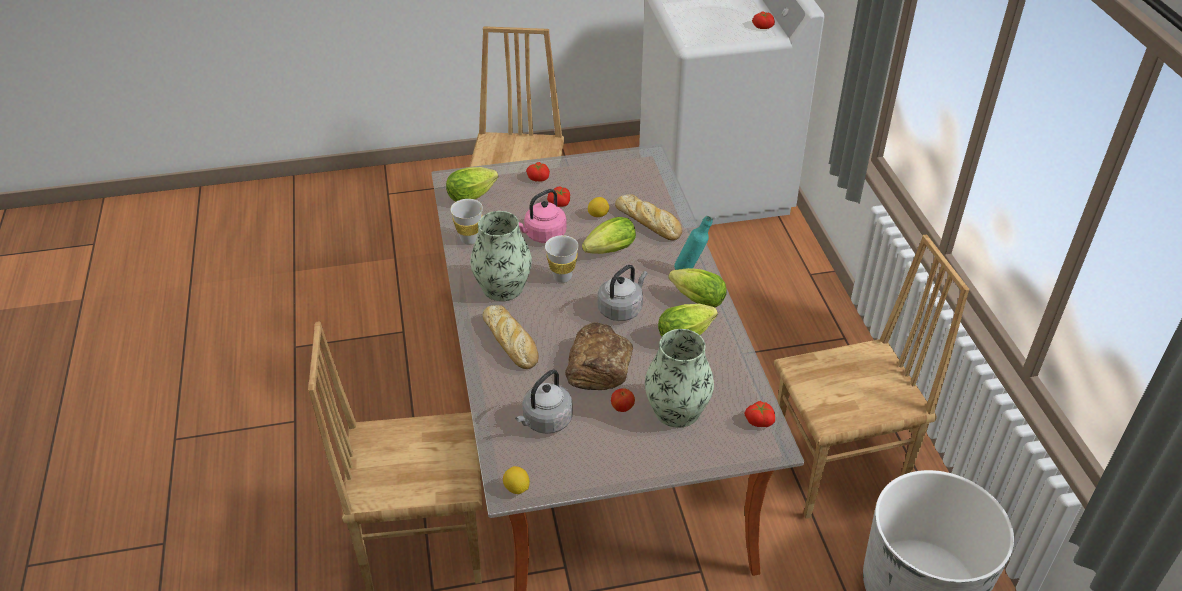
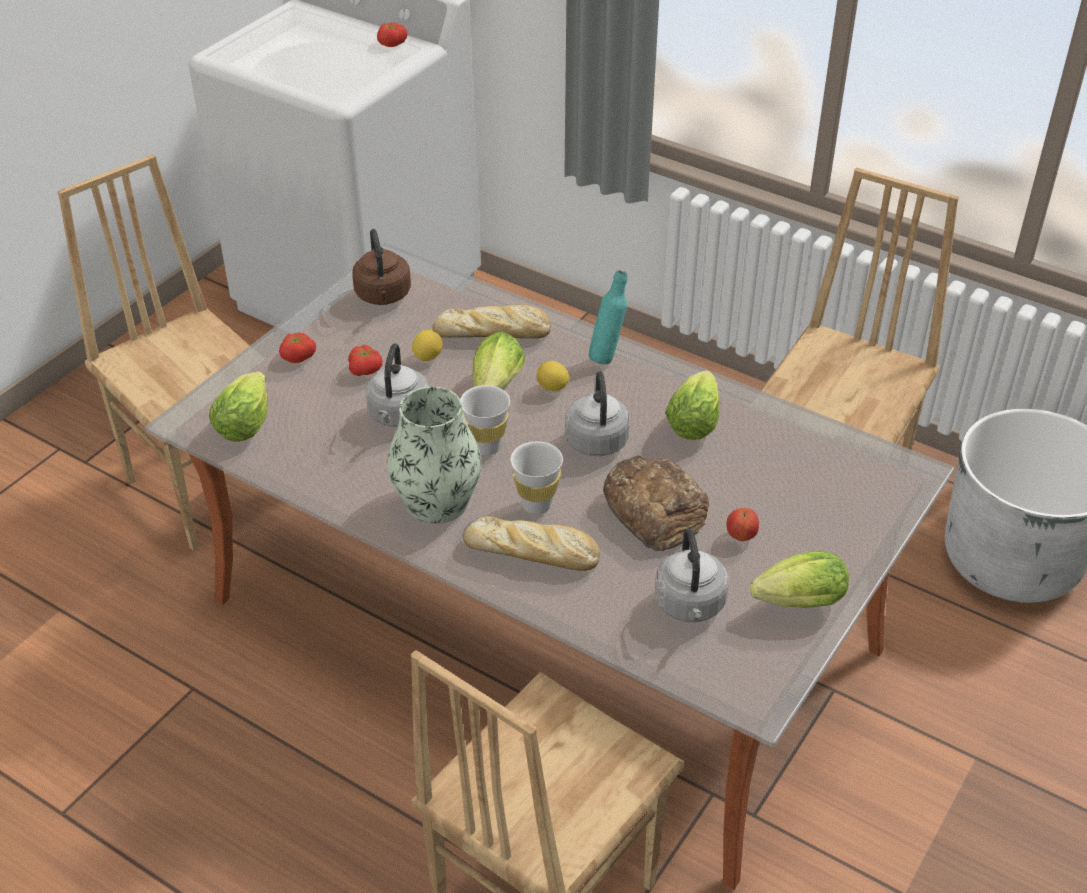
camera: 45 degrees left, 0 degrees up
(469, 239) = (316, 474): white cup -> white cup (536, 505)
(516, 488) = (762, 694): lemon -> lemon (552, 388)
(543, 235) = (398, 416): pink kettle -> grey kettle
(620, 171) = (383, 296): none -> brown kettle
(677, 410) = (790, 500): vase -> none
(694, 299) = (651, 381): lettuce -> lettuce (795, 603)
(759, 420) = (870, 456): tomato -> none

